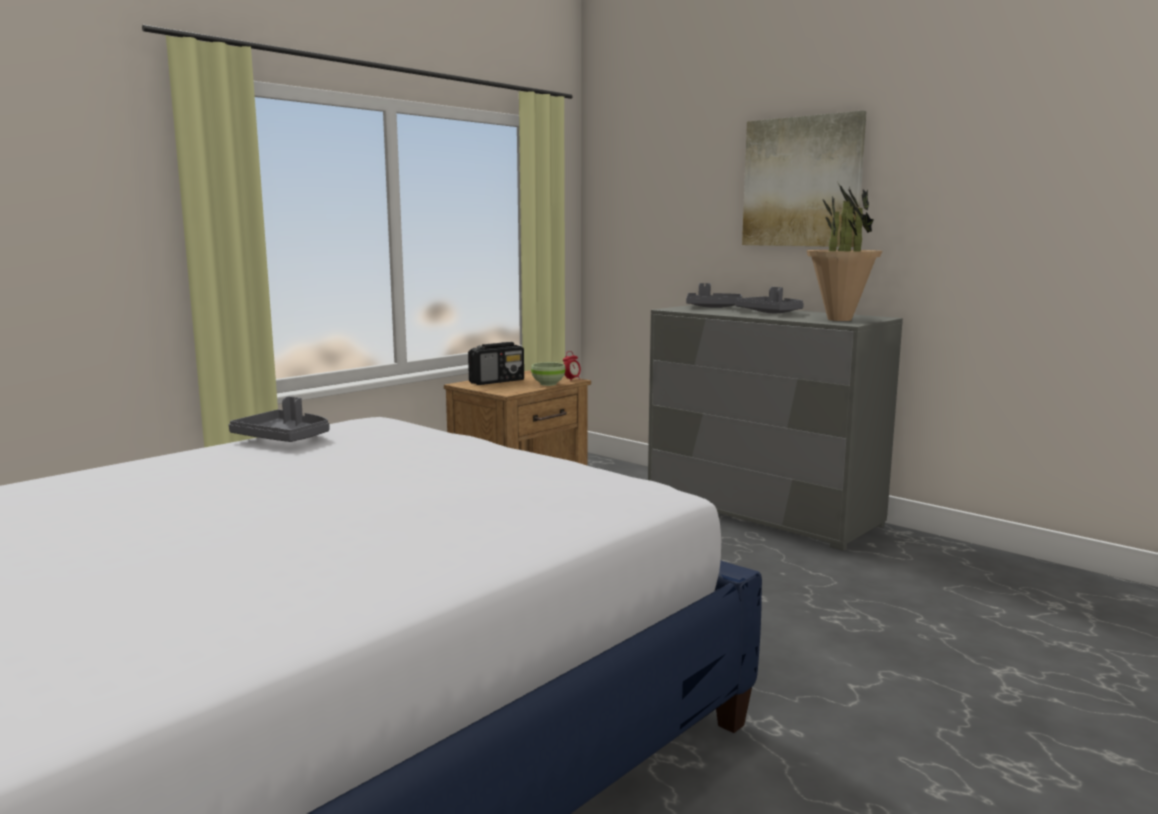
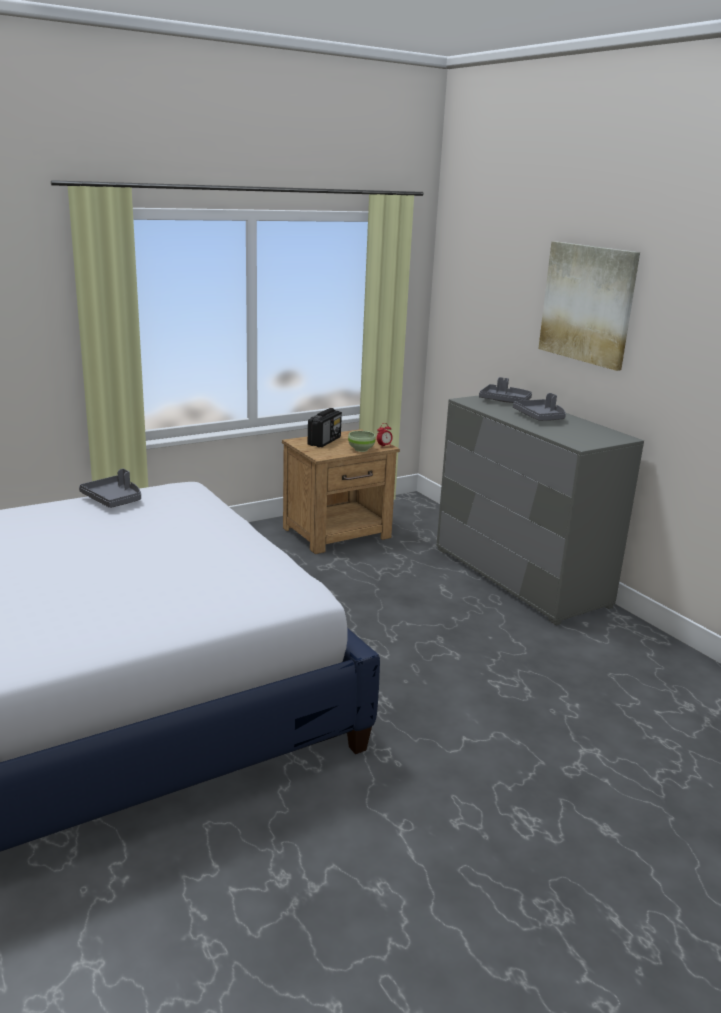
camera: 15 degrees right, 10 degrees up
(497, 381) = (324, 441): radio -> radio turned 45 degrees counterclockwise
(840, 319) = (582, 437): potted plant -> none

